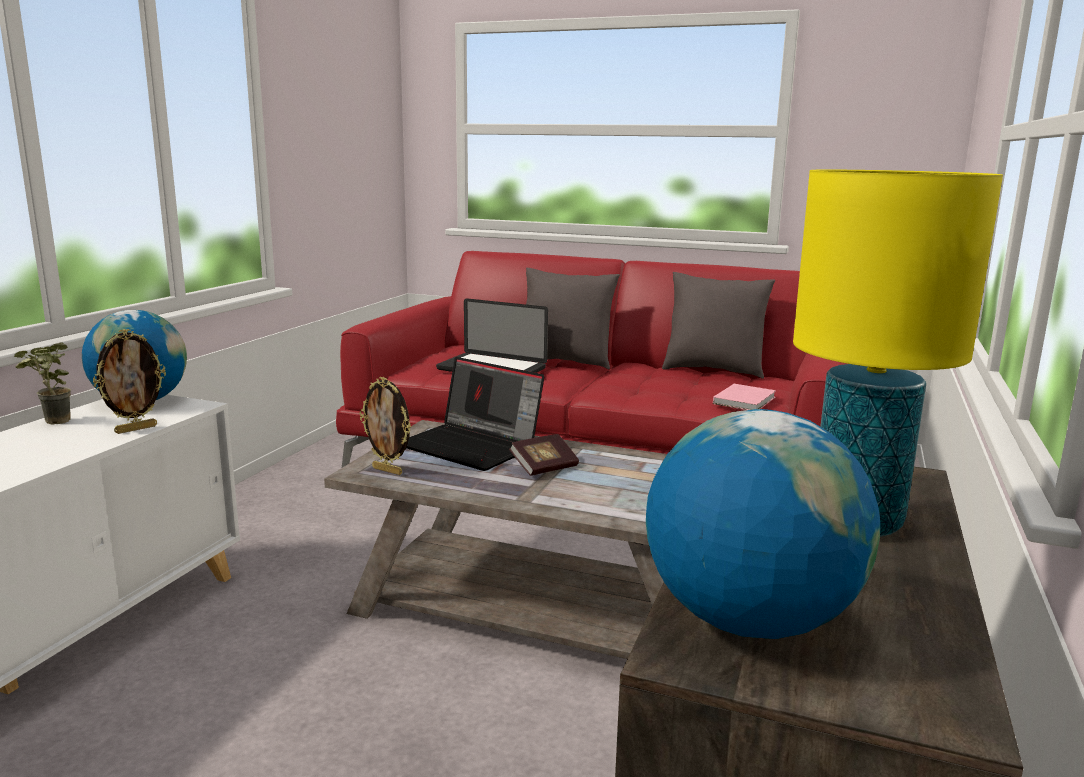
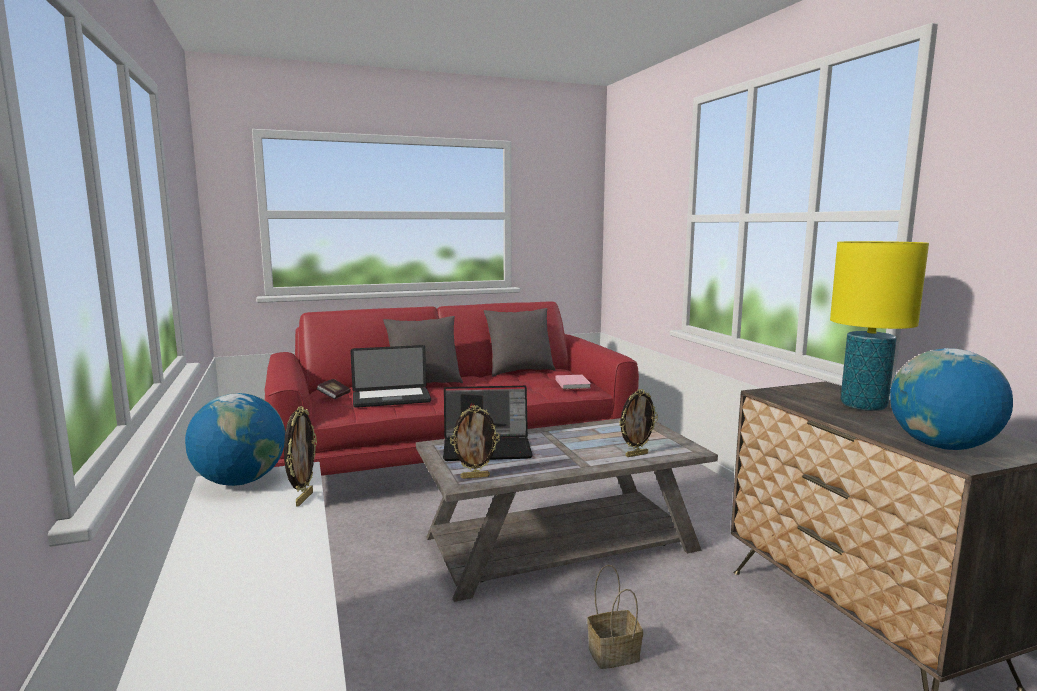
camera: 40 degrees left, 5 degrees down
(51, 423) = (206, 520): potted plant -> none
(389, 748) = (612, 655): none -> basket
(544, 468) = (554, 446): book -> book (334, 396)
(618, 509) = (636, 454): none -> picture frame

